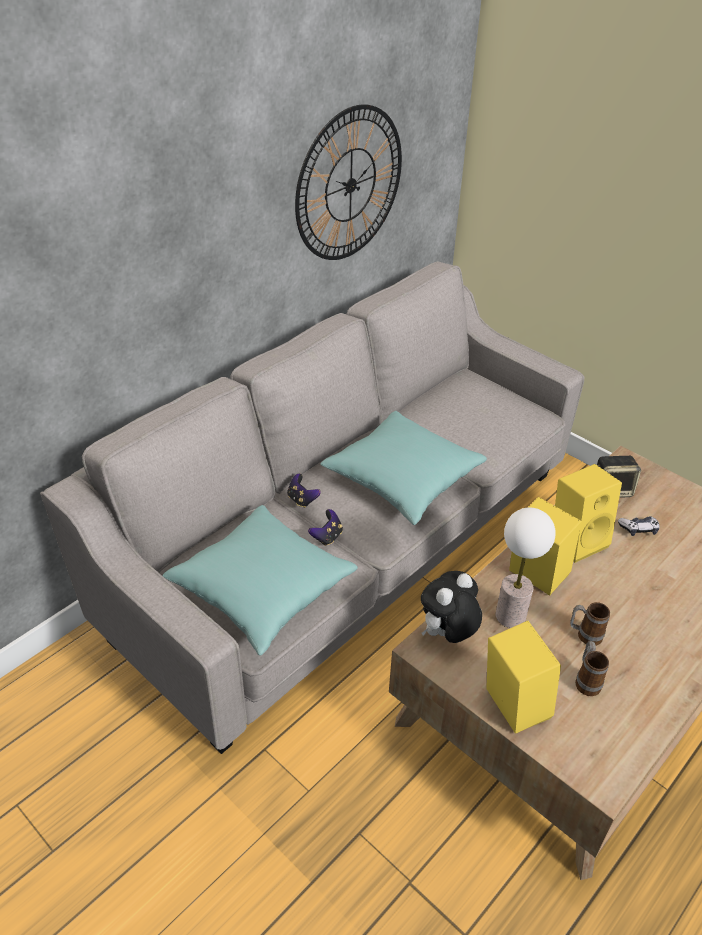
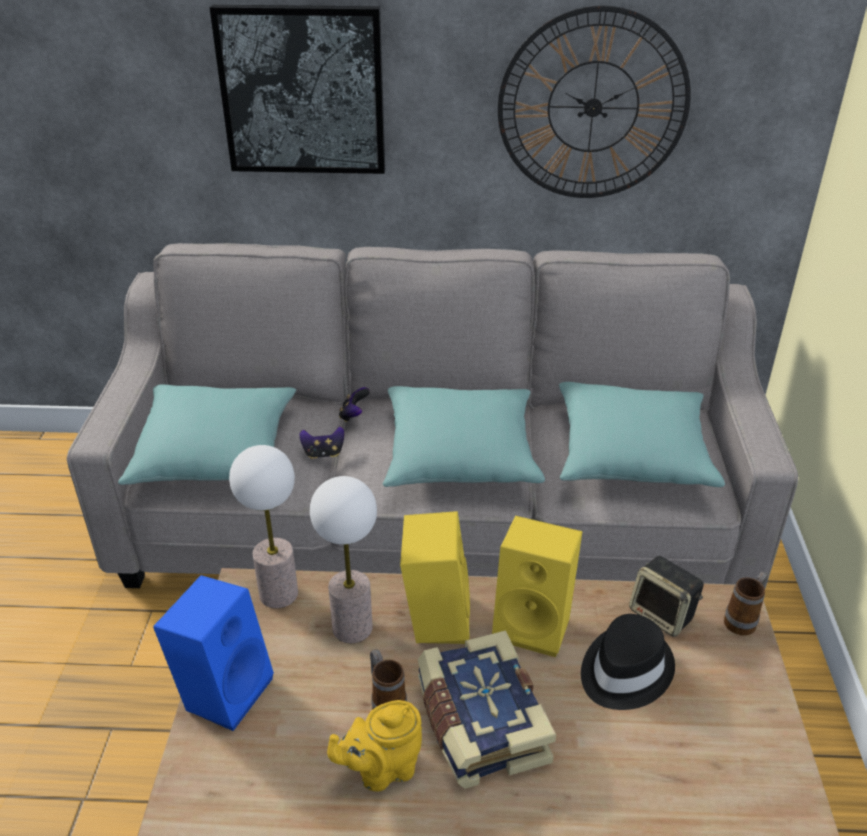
camera: 50 degrees right, 5 degrees down
(159, 253) = (303, 91): none -> picture
(447, 634) = (278, 594): plush toy -> table lamp
(480, 416) = (632, 454): none -> turquoise pillow
(511, 705) = (224, 690): yellow speaker -> blue speaker
(586, 680) = (317, 737): mug -> mug (743, 620)
(630, 606) = (479, 723): none -> book
(632, 665) = (382, 769): none -> yellow teapot
(638, 529) = (624, 671): game controller -> black hat

